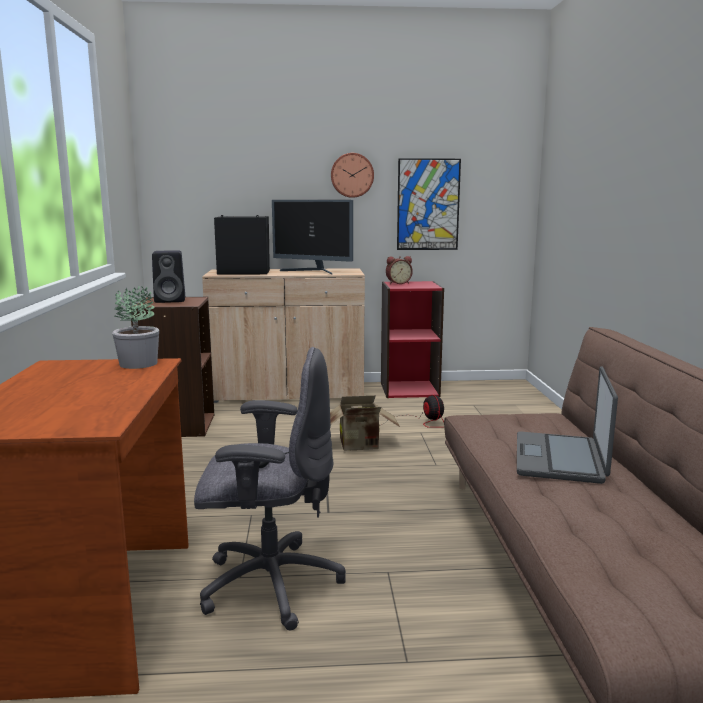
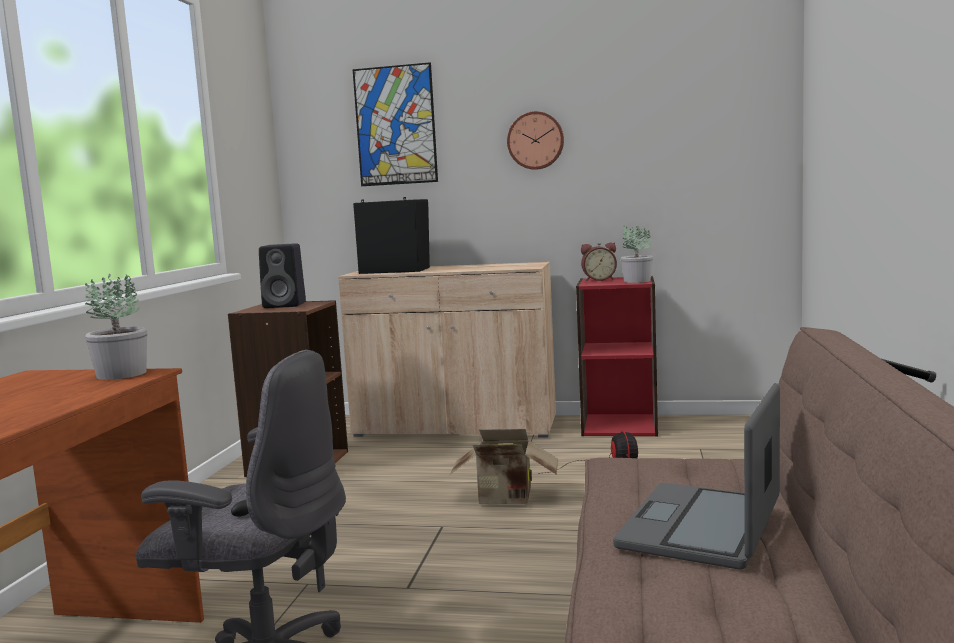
camera: 15 degrees right, 5 degrees down
(313, 271) = (482, 267): monitor -> none
(428, 204) = (640, 173): picture -> picture (395, 125)
(428, 285) = (636, 281): none -> potted plant

